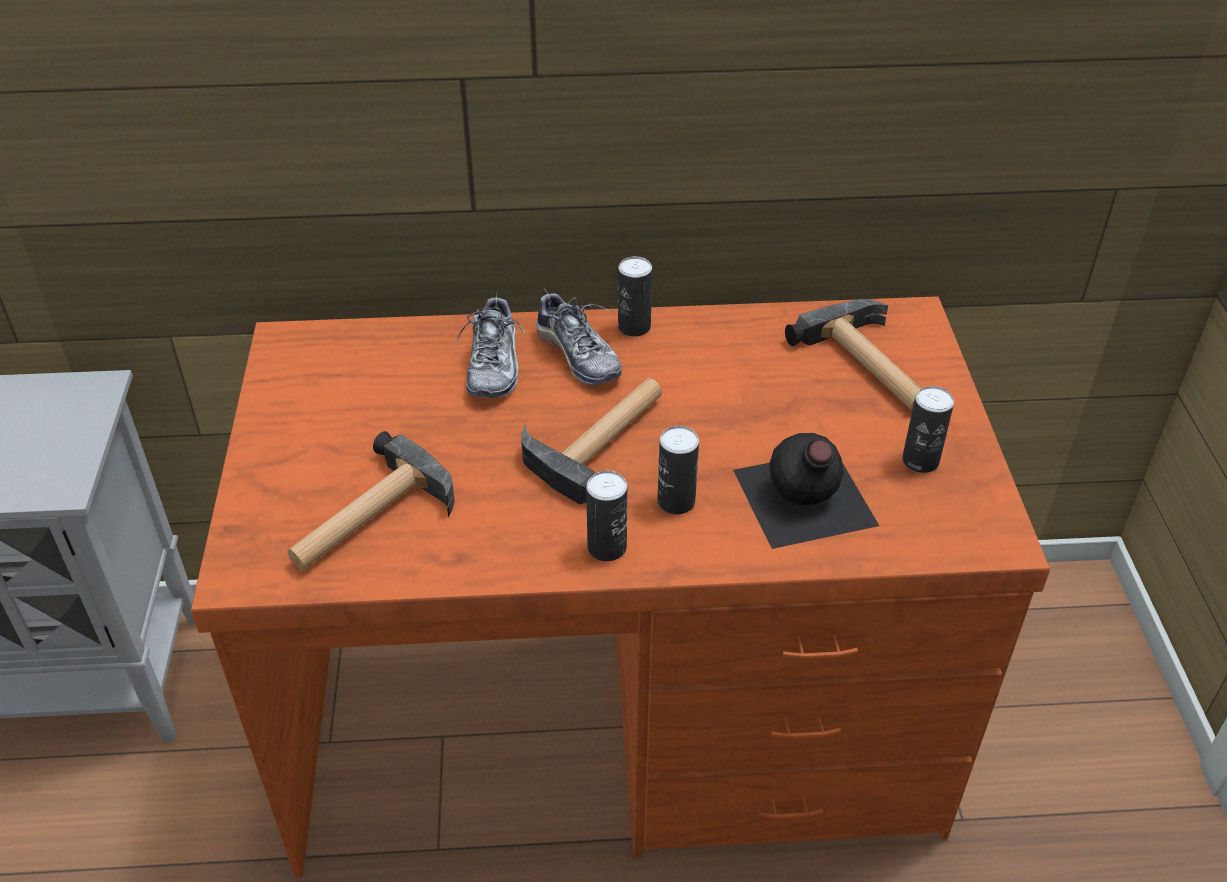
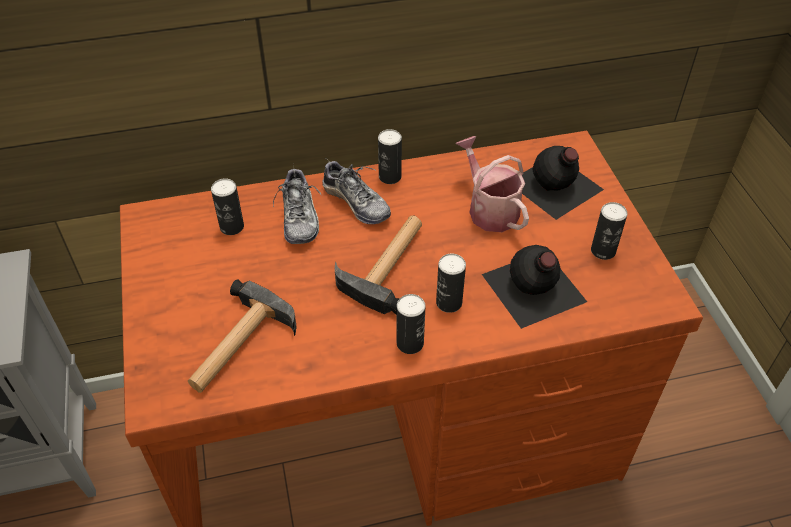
camera: 10 degrees left, 5 degrees up
(398, 367) = (232, 227): none -> can
(766, 385) = (489, 209): none -> watering can
(871, 366) = (555, 187): hammer -> black bottle

